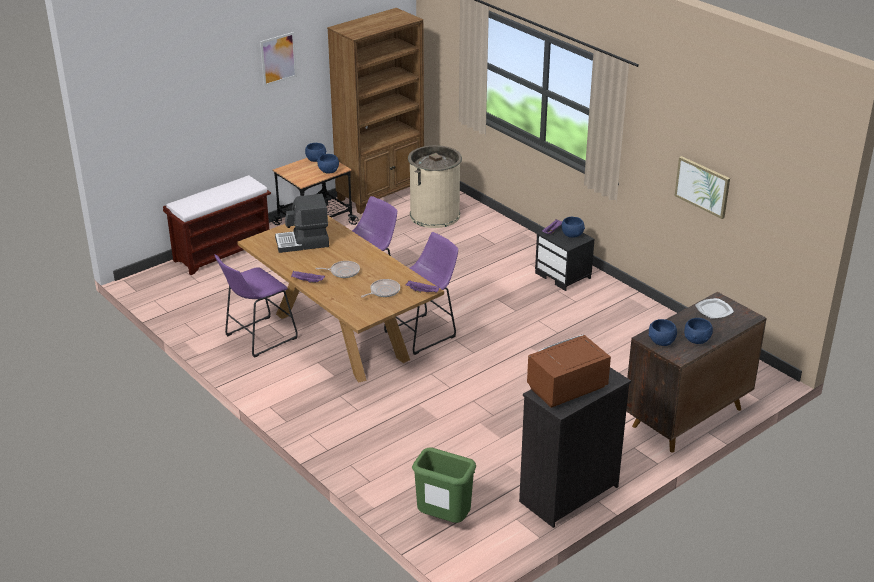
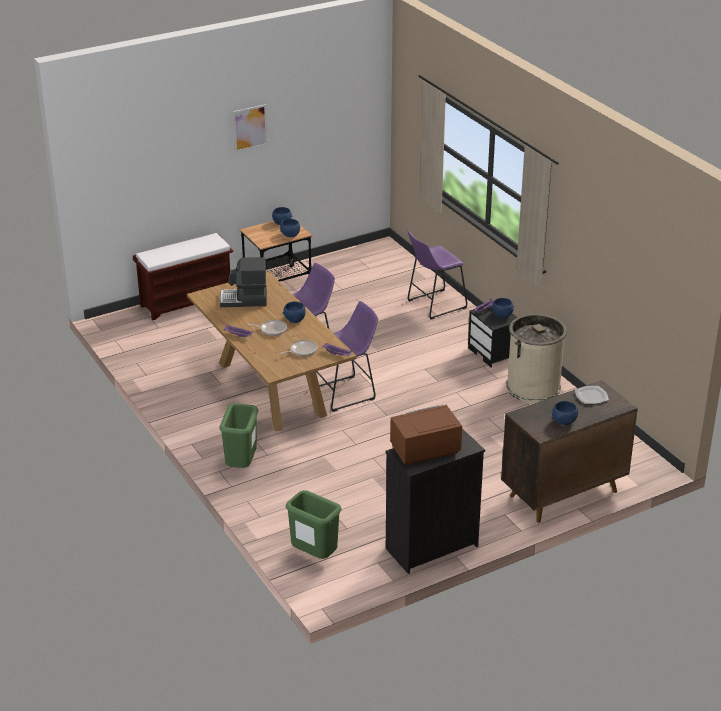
camera: 10 degrees right, 0 degrees up
(257, 338) = (197, 383): purple stool -> purple stool (433, 305)
(332, 425) = (241, 465): none -> green trash can
(381, 194) = (346, 260): brown bookcase -> none
(435, 215) = (391, 284): beige trash can -> beige trash can (533, 387)
(661, 341) = (531, 419): blue bowl -> blue bowl (294, 319)
(702, 186) = (609, 281): picture -> none

